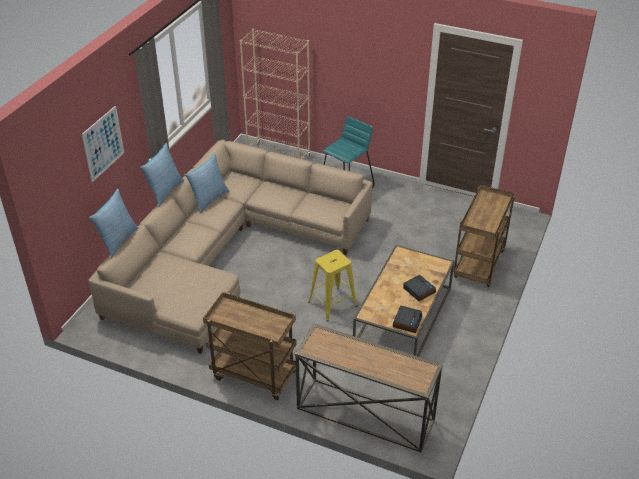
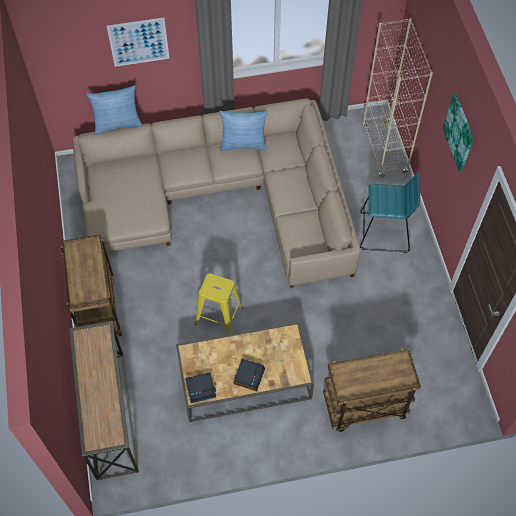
camera: 55 degrees right, 20 degrees up
(164, 191) = (202, 111): pillow -> none
(369, 50) = (459, 132): none -> picture

